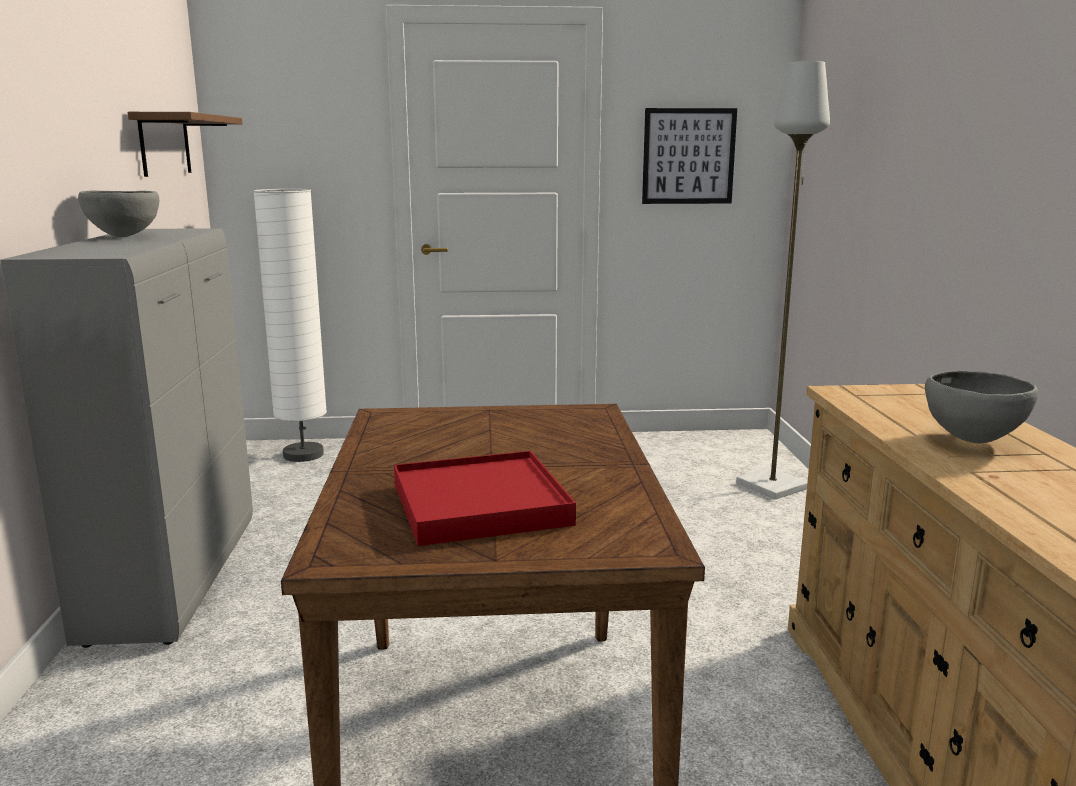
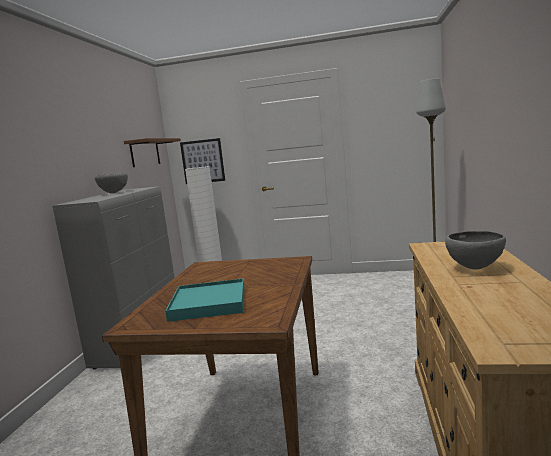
camera: 15 degrees right, 5 degrees down
(479, 504) = (208, 303): red tray -> turquoise tray
(688, 156) = (388, 133): picture -> picture (202, 161)

